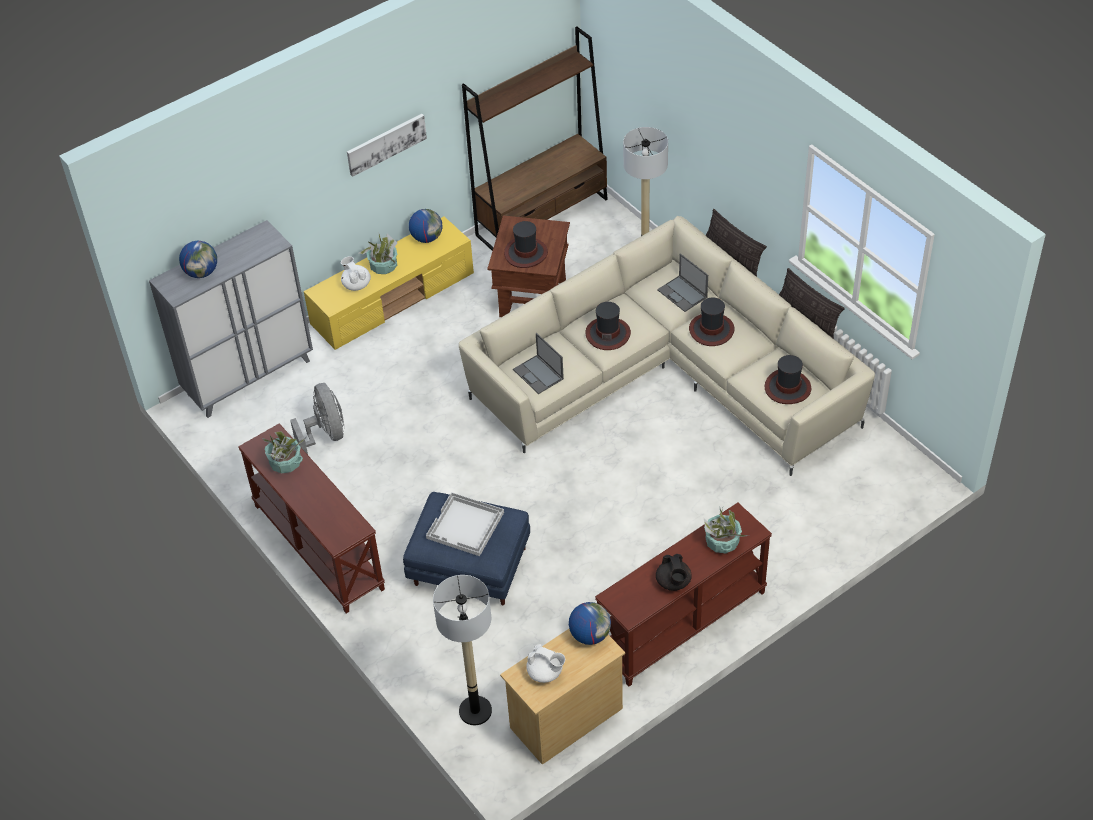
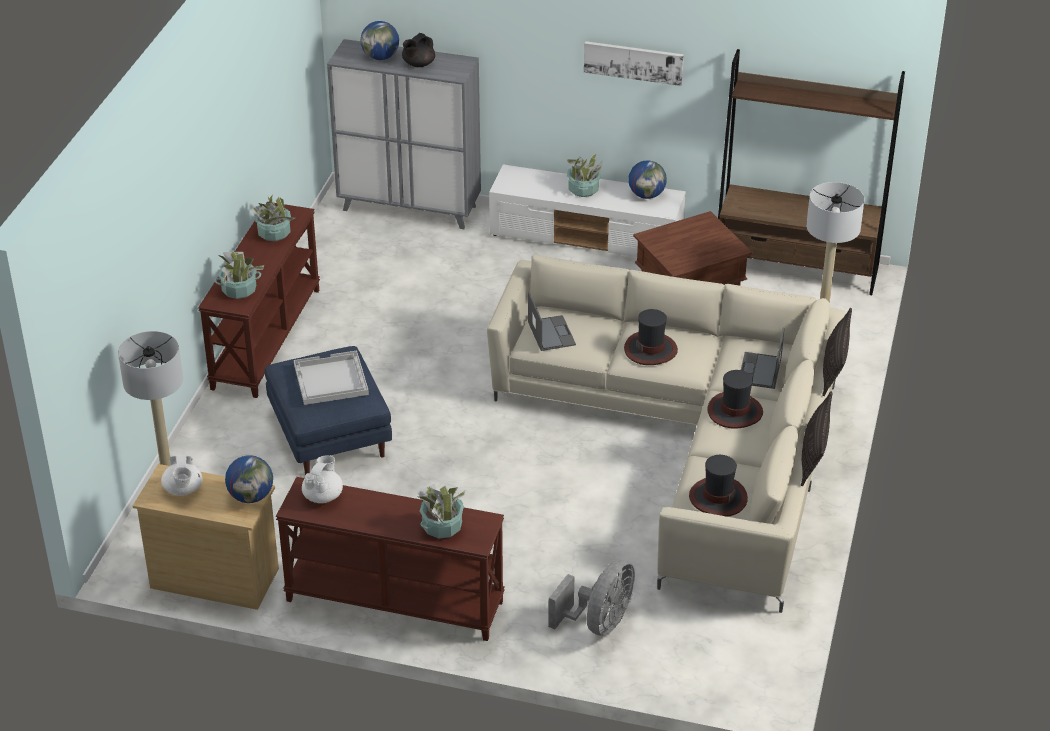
camera: 50 degrees right, 10 degrees down
(325, 435) = (391, 279): grey fan -> grey fan (599, 623)
(337, 520) = (239, 290): none -> potted plant
(356, 284) = (544, 186): white teapot -> white teapot (323, 496)
(393, 299) = (587, 237): yellow tv stand -> white tv stand
(526, 253) = (679, 246): hat -> none
(538, 374) = (551, 333): laptop -> laptop turned 150 degrees clockwise
(673, 582) = (360, 518): black teapot -> black teapot (418, 64)

